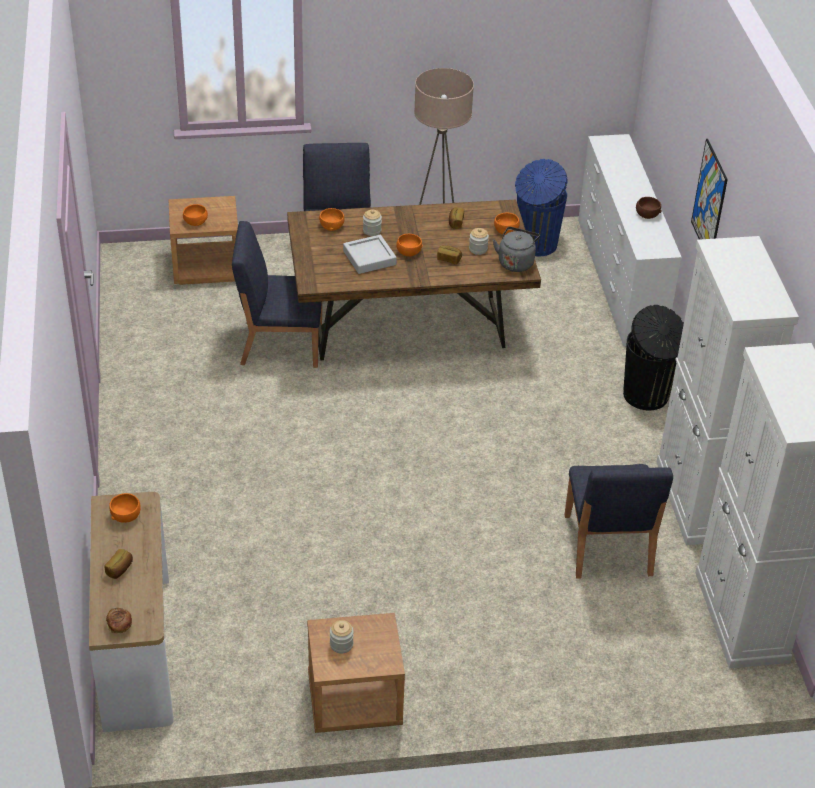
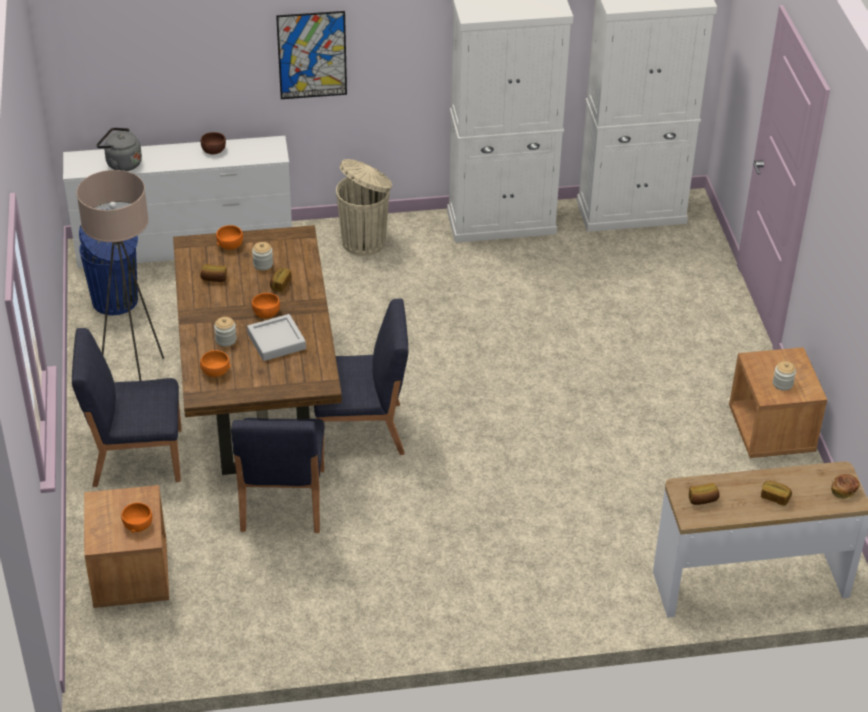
camera: 90 degrees left, 0 degrees up
(126, 515) = (703, 500): orange bowl -> bread
(516, 262) = (286, 239): grey kettle -> grey kettle (121, 163)
(607, 546) = (564, 277): blue chair -> blue chair (361, 430)
(647, 396) = (365, 241): black trash can -> beige trash can

